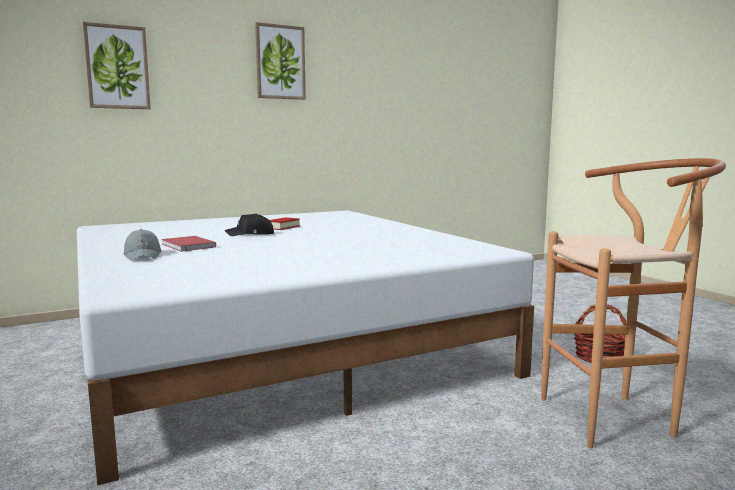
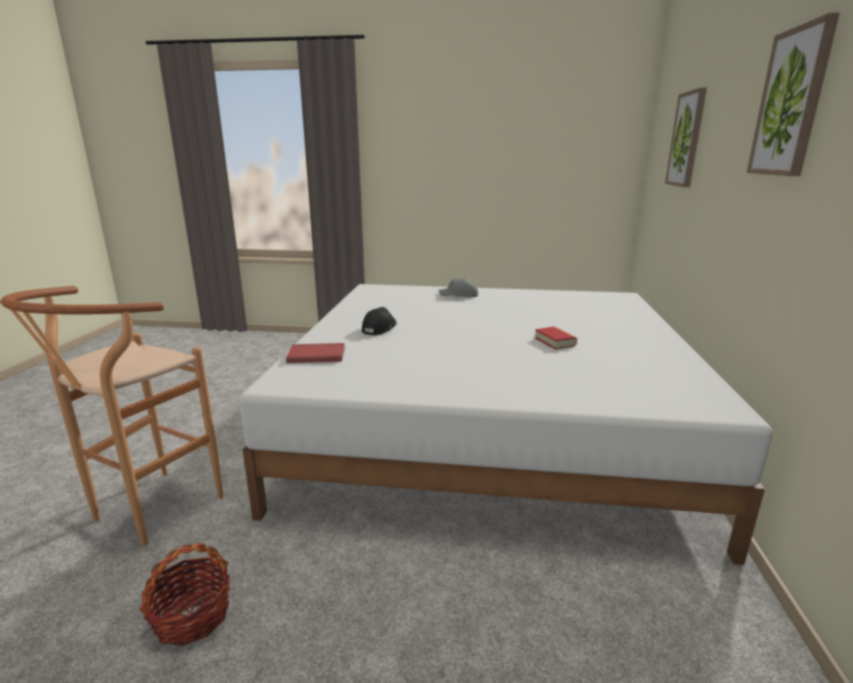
camera: 125 degrees right, 10 degrees up
(187, 246) = (480, 305): red book -> red book (316, 354)
(251, 234) = (517, 325): black cap -> black cap (379, 328)

